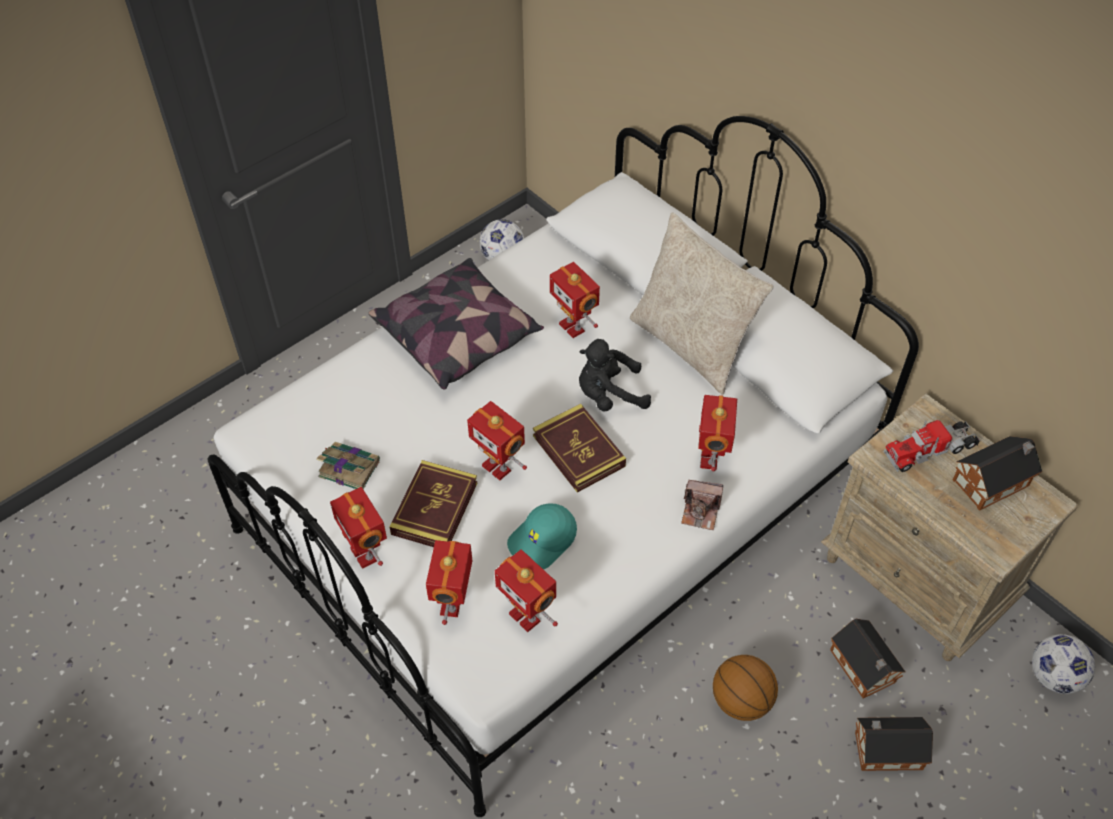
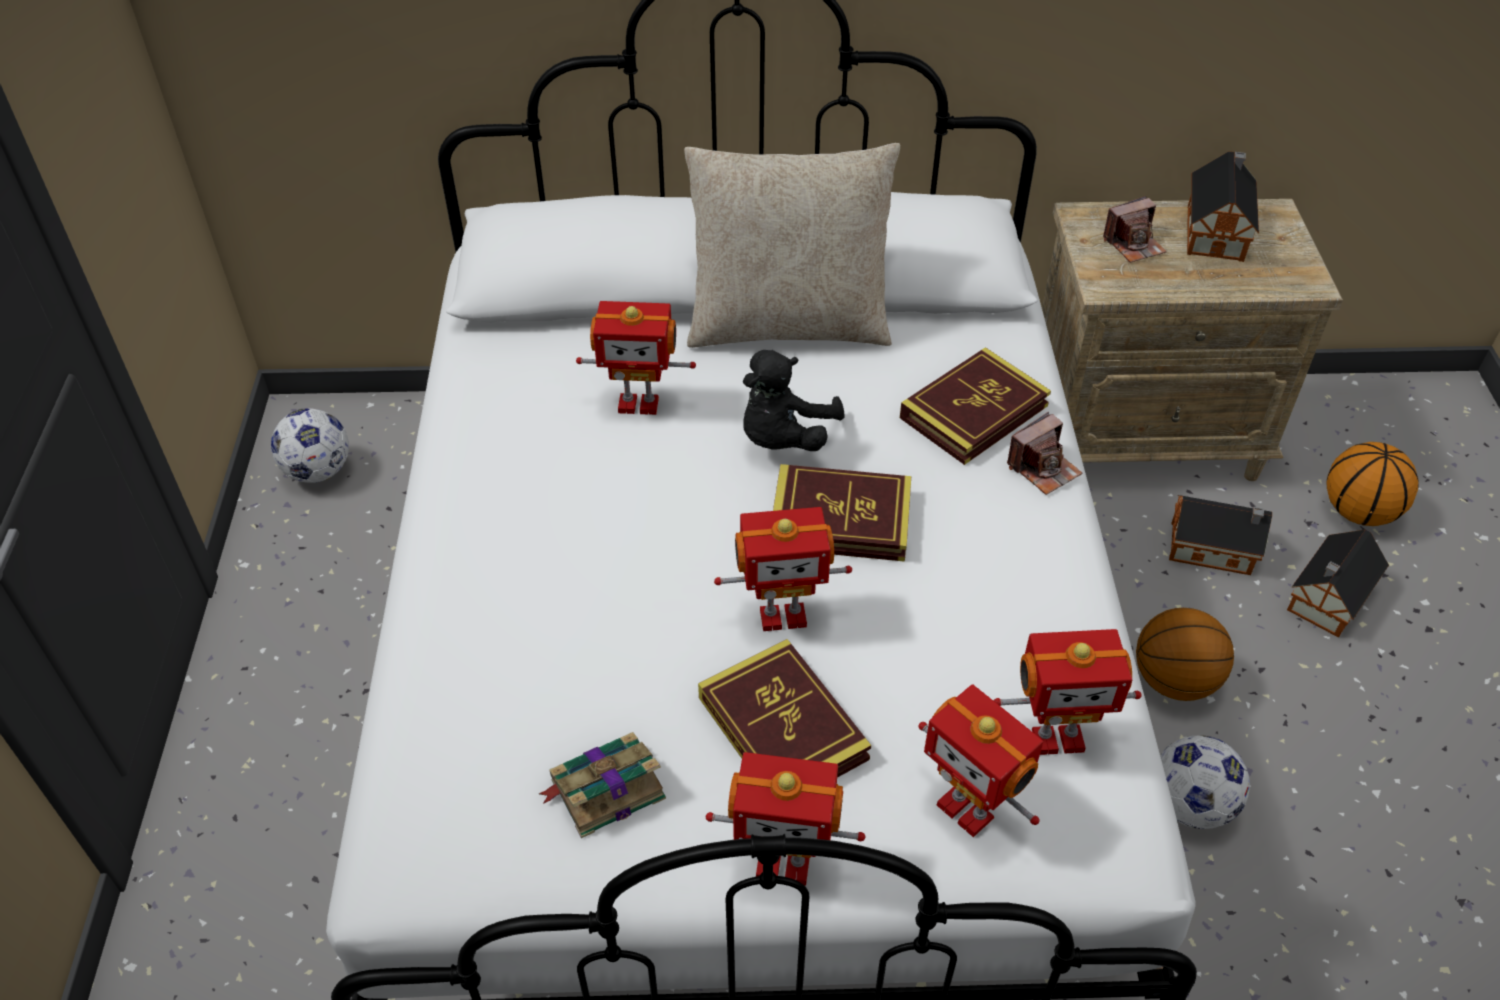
camera: 50 degrees left, 5 degrees down
(458, 336) = (515, 520): pillow -> none
(542, 541) = (949, 644): turquoise cap -> none
(711, 459) = (973, 412): toy robot -> book
(930, 450) = (1133, 245): toy truck -> camera
(983, 732) = (1359, 511): none -> basketball
(1053, 677) = (1333, 419): football -> football (1190, 806)

